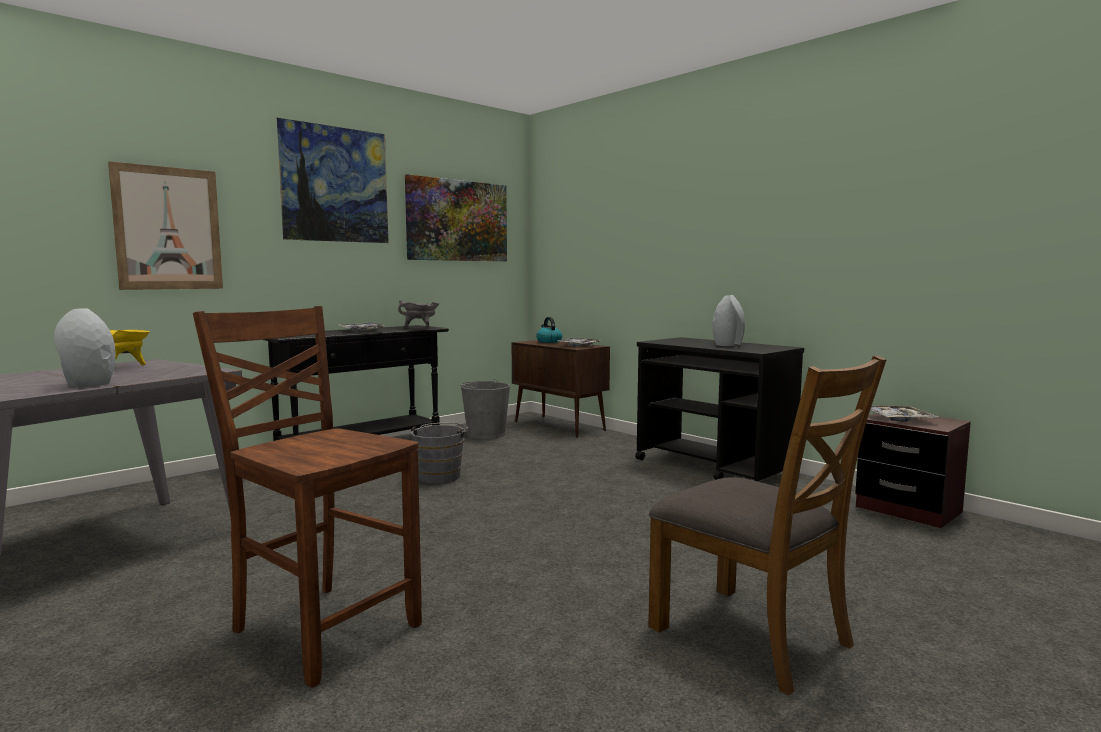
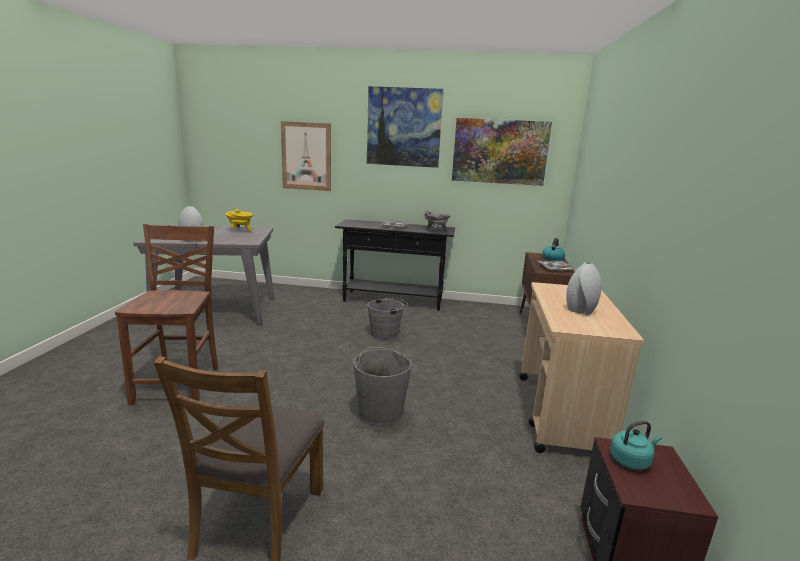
camera: 50 degrees right, 10 degrees up
(485, 434) = (478, 315): grey bucket -> grey bucket (380, 413)
(714, 467) = (561, 415): black cart -> beige cart
(898, 419) = (631, 461): tray -> turquoise kettle

